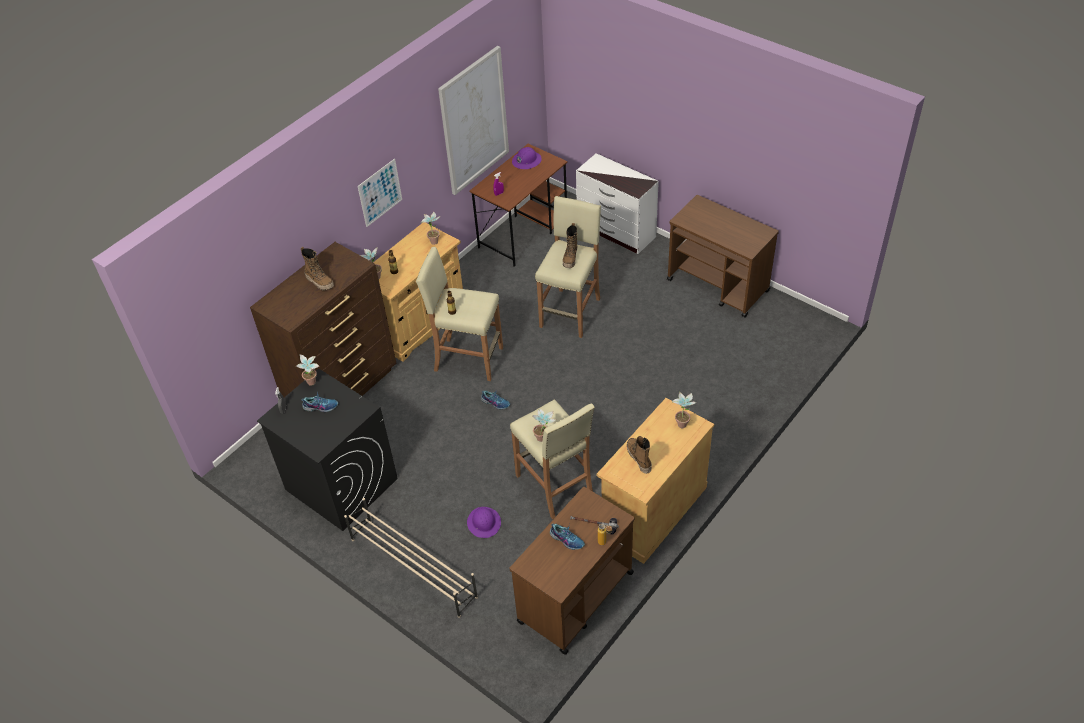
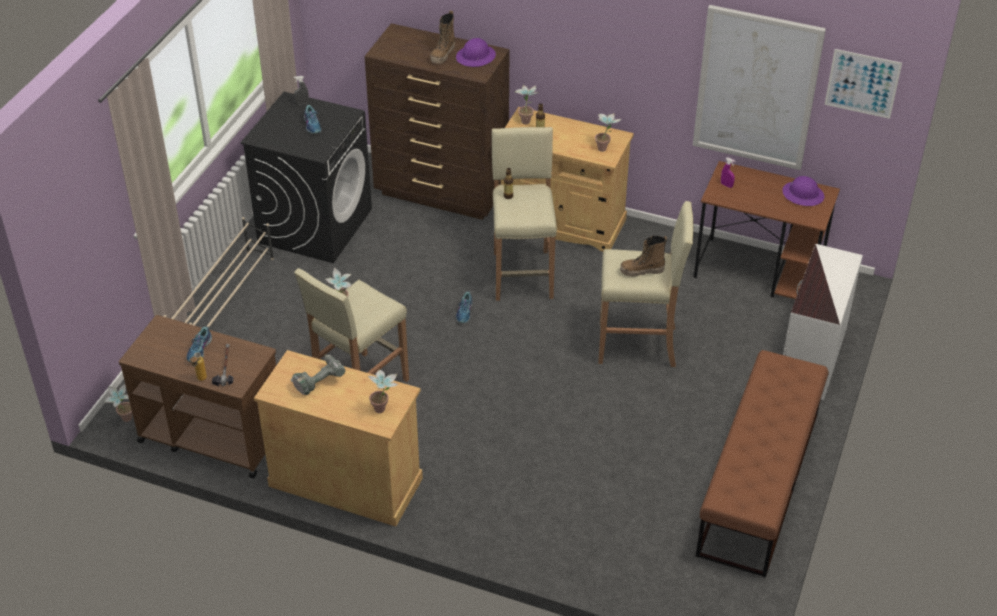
camera: 70 degrees right, 5 degrees down
(313, 384) = (341, 112): potted plant -> potted plant (124, 421)
(380, 192) = (587, 51): picture -> picture (862, 83)
(484, 523) = (293, 342): purple hard hat -> purple hard hat (476, 57)
(638, 458) = (317, 380): boot -> power drill
(718, 286) = (758, 483): brown cart -> brown bench

